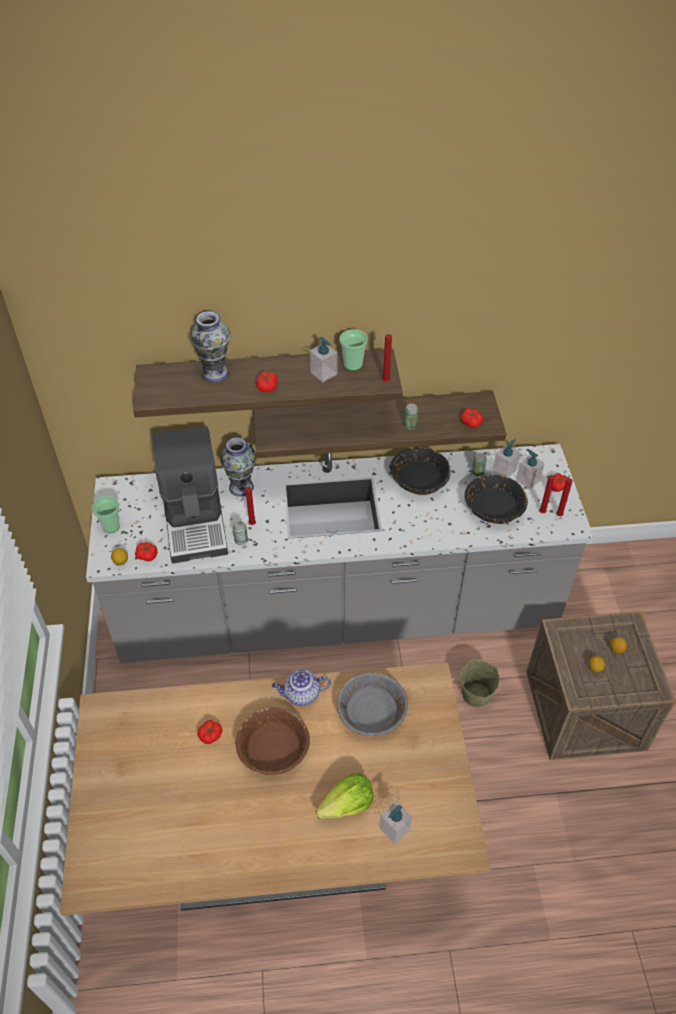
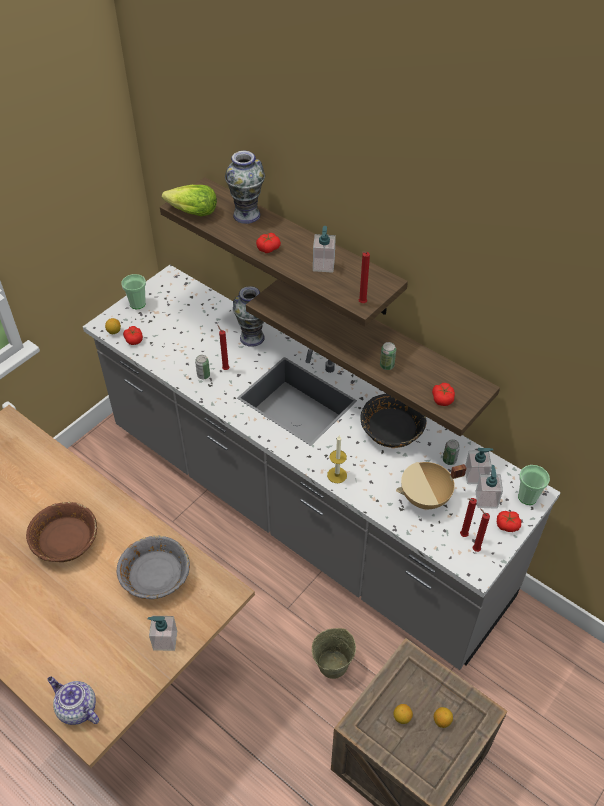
camera: 45 degrees right, 0 degrees up
(196, 521) = (192, 339): coffee machine -> none
(210, 735) = (42, 496): tomato -> none
(301, 695) = (127, 521): teapot -> teapot (76, 708)
(347, 805) = (59, 622): lettuce -> lettuce (192, 212)
(353, 364) = (356, 273): cup -> cup (527, 497)
(394, 829) = (66, 669): soap dispenser -> soap dispenser (165, 640)
(423, 536) = (337, 475): none -> candle
(494, 508) = (425, 498): black bowl -> beige cooking pot

